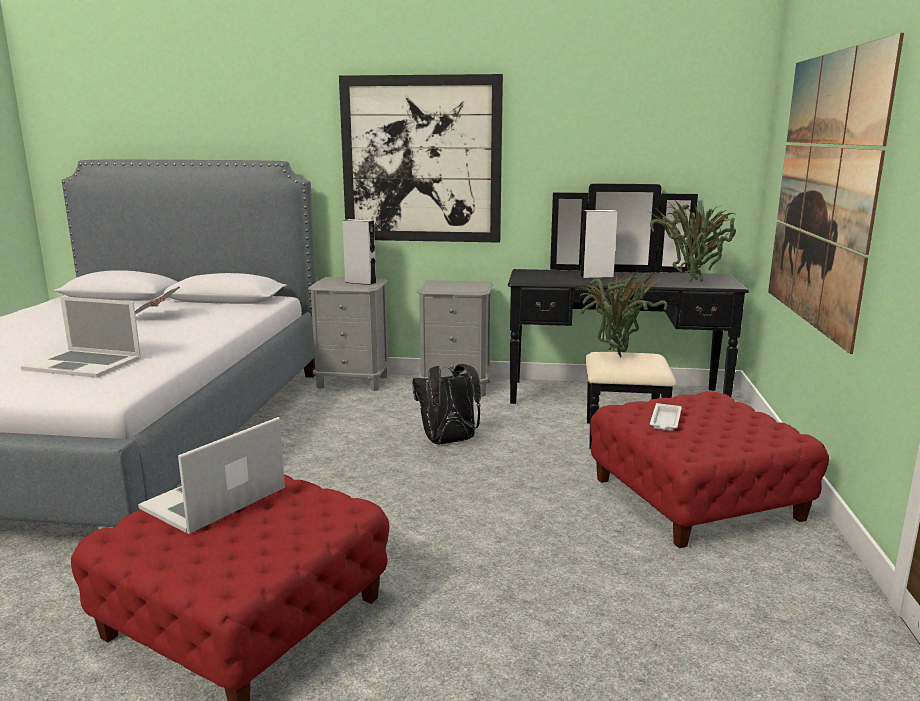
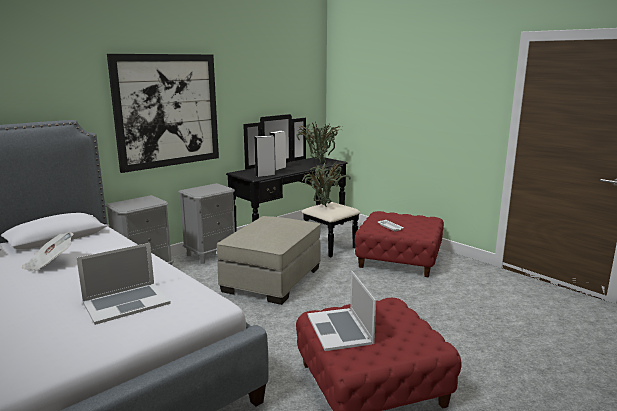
camera: 50 degrees left, 0 degrees up
(360, 282) = (146, 201): grey speaker -> grey speaker (265, 175)
(448, 442) = (272, 279): black backpack -> beige ottoman
(824, 191) = (397, 113): picture -> none

